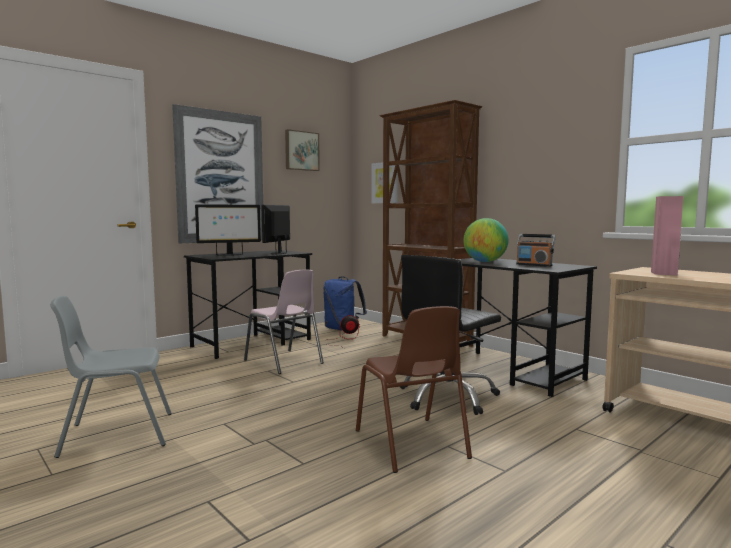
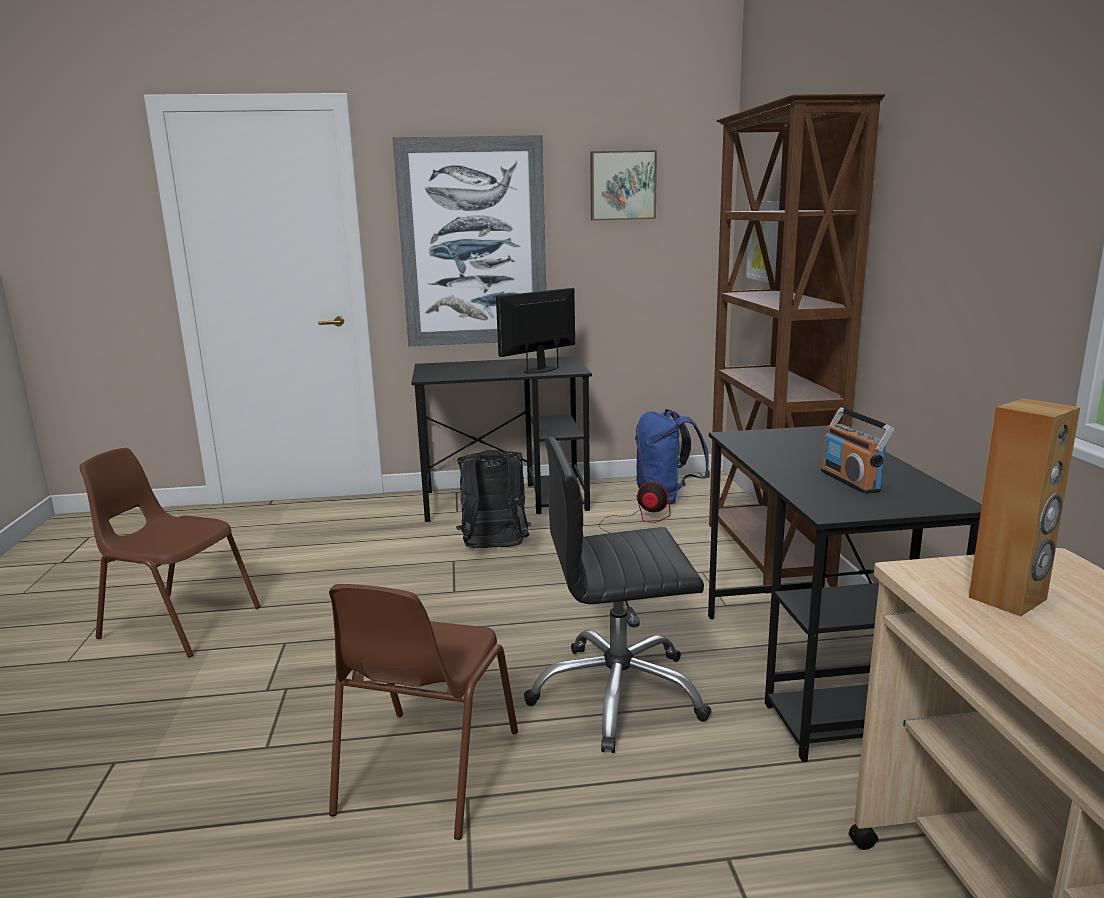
camera: 35 degrees right, 10 degrees up
(116, 434) = (178, 623): grey chair -> brown chair
(229, 255) = (466, 368): monitor -> none
(284, 362) = (494, 549): pink chair -> black backpack
(485, 262) = (787, 449): globe -> none
(664, 273) = (1008, 599): pink speaker -> brown speaker

